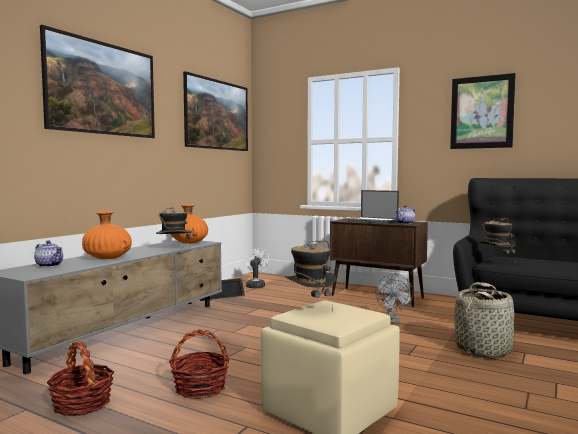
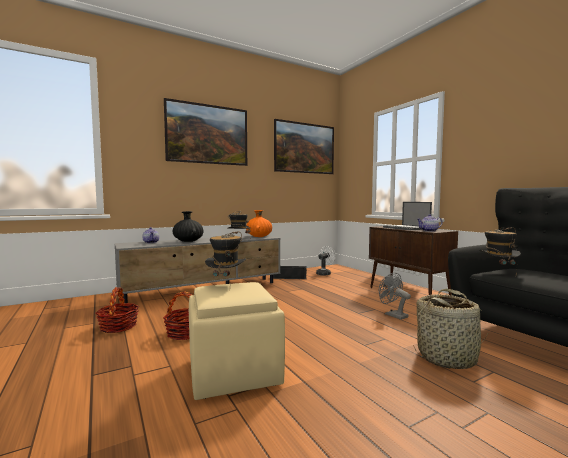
camera: 30 degrees right, 0 degrees up
(107, 258) = (188, 241): orange vase -> black vase
(392, 320) = (393, 315): grey fan -> grey fan turned 120 degrees clockwise
(481, 112) = (522, 121): picture -> none

